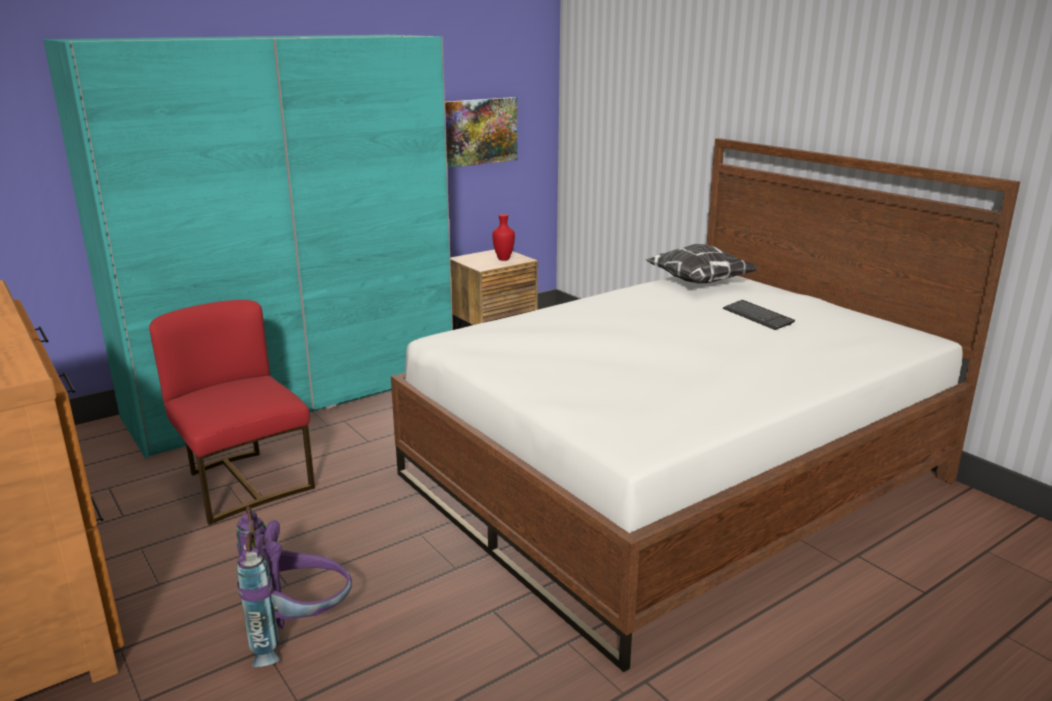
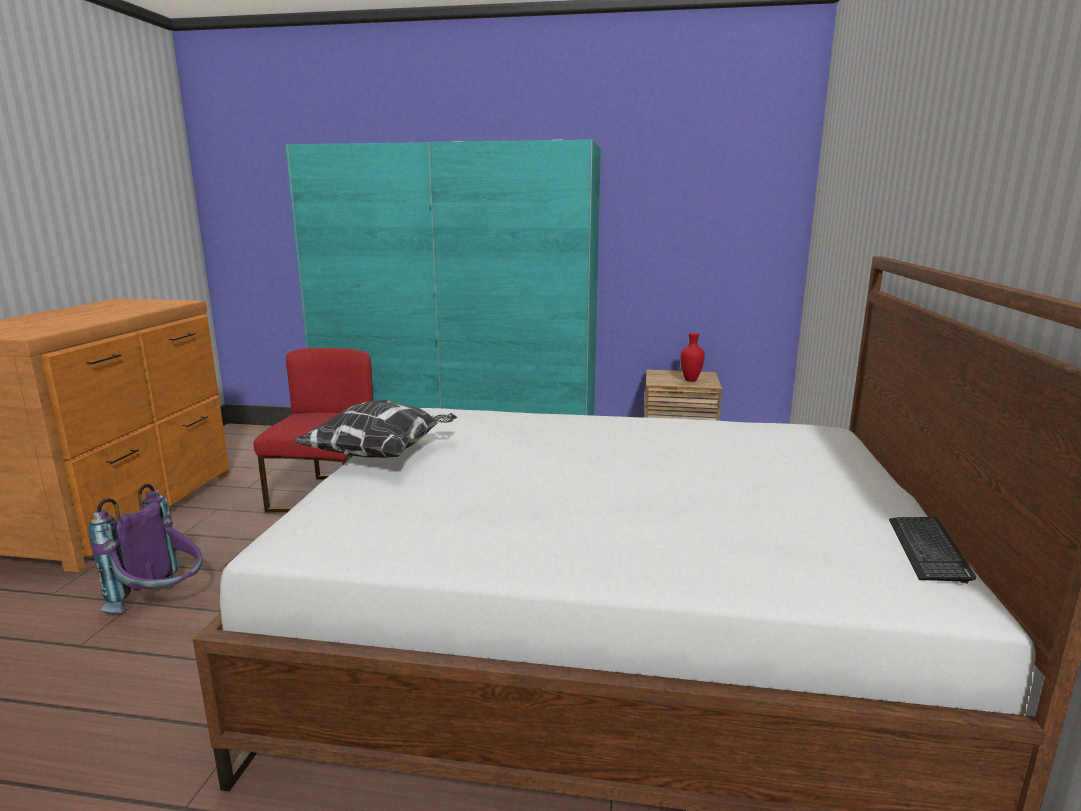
camera: 45 degrees right, 5 degrees down
(475, 132) = (694, 248): picture -> none
(699, 282) = (781, 435): pillow -> pillow (381, 455)
(757, 316) = (753, 485): keyboard -> keyboard (927, 550)

